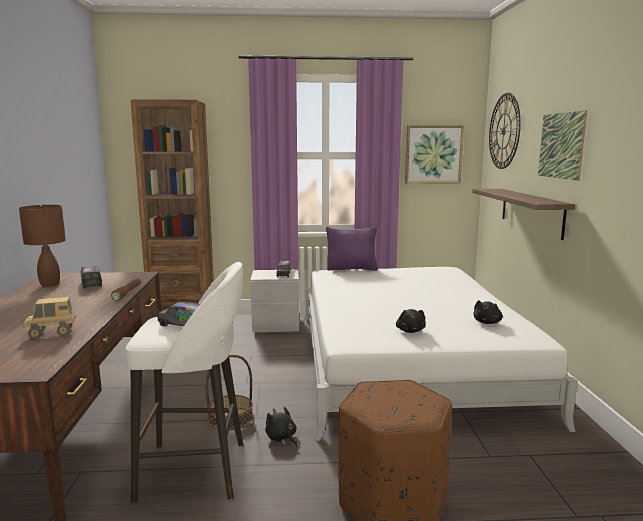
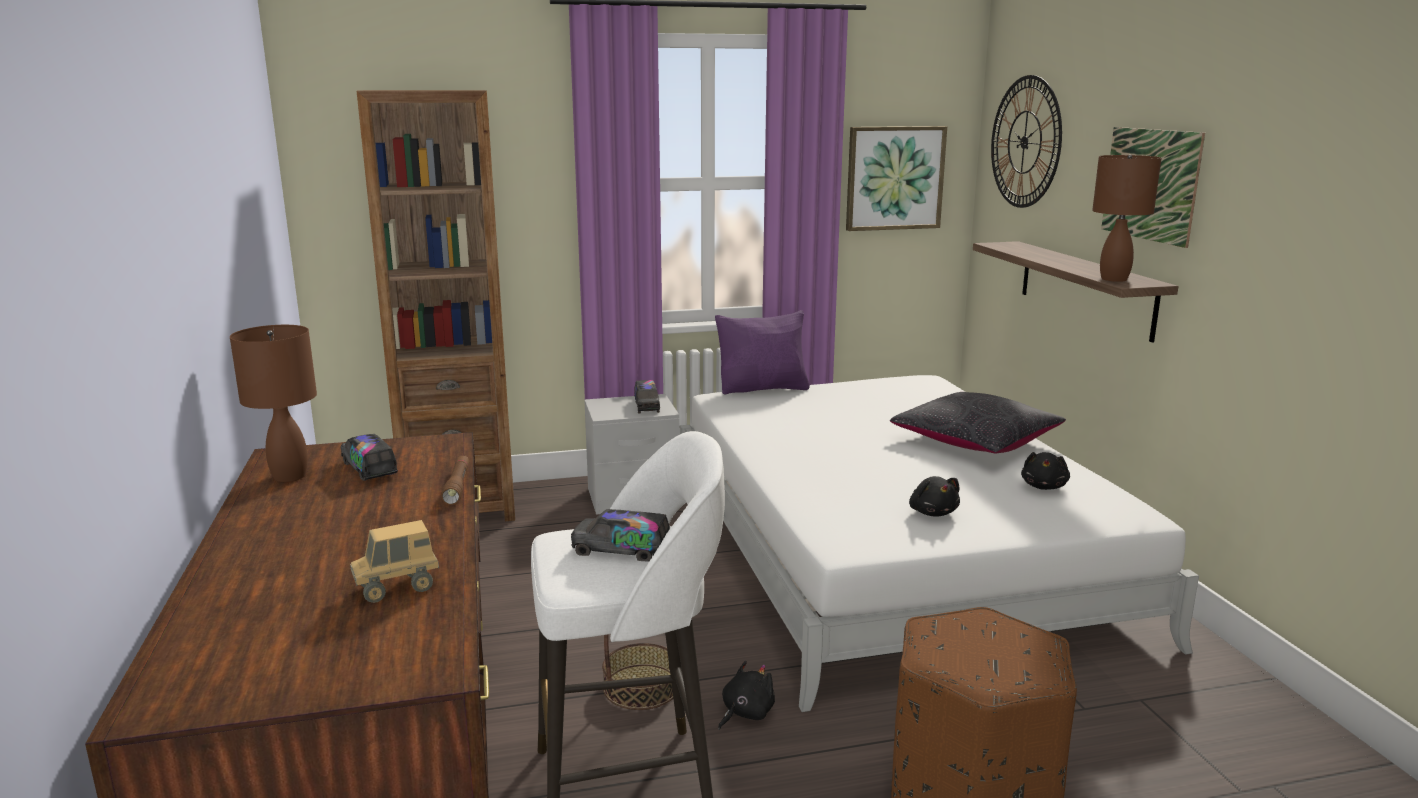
camera: 10 degrees left, 5 degrees up
(281, 438) = (745, 713): black plush toy -> black plush toy turned 90 degrees clockwise
(459, 299) = (975, 442): none -> black pillow
(536, 201) = (1113, 279): none -> brown table lamp

